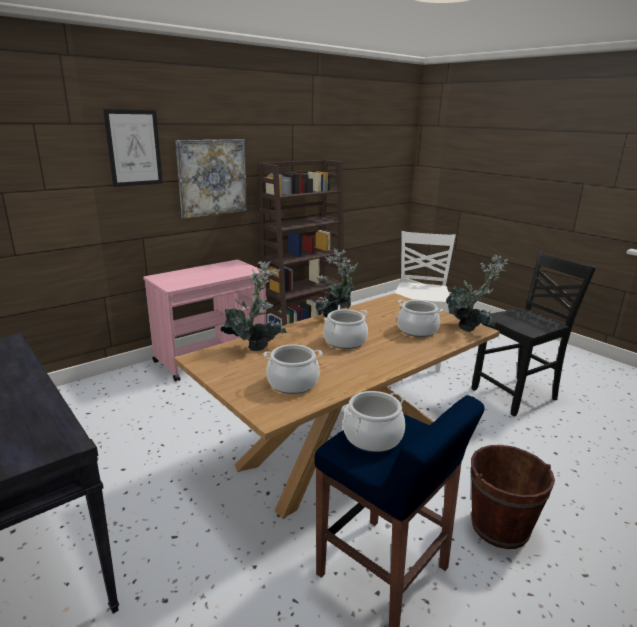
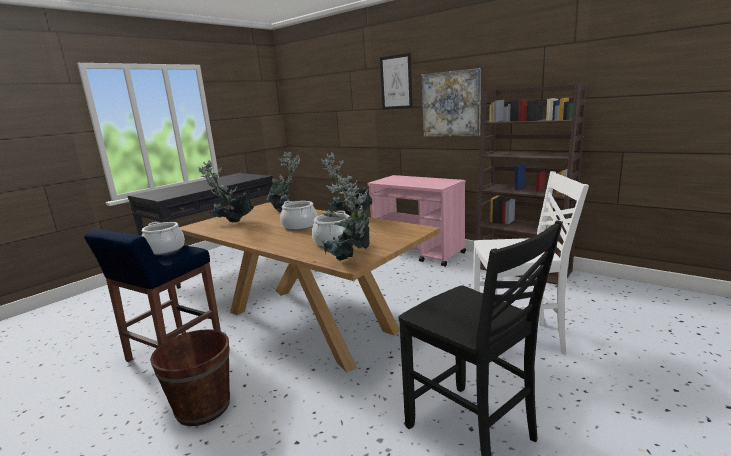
camera: 80 degrees right, 5 degrees down
(293, 383) = (231, 224): cooking pot -> potted plant

